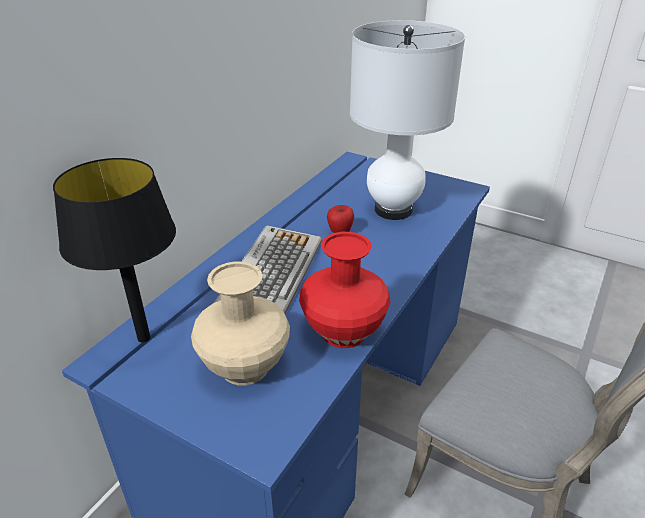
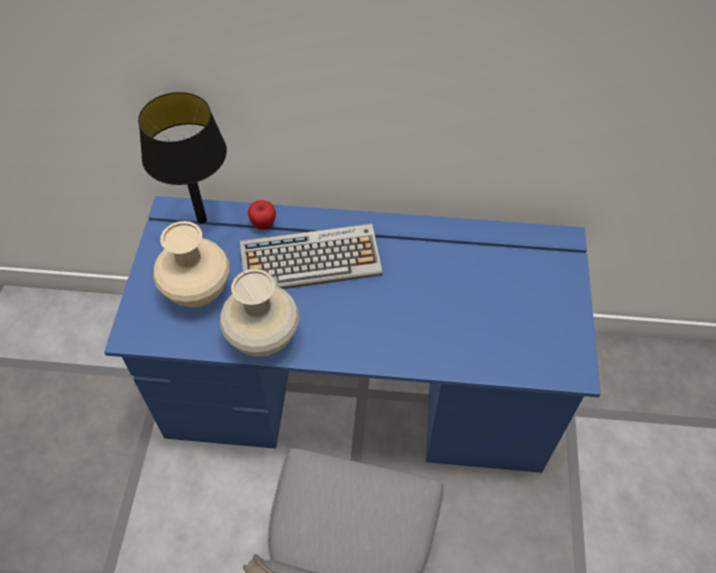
camera: 65 degrees right, 20 degrees up
(340, 232) = (407, 283): apple -> apple (263, 224)
(342, 332) = (263, 338): red vase -> beige vase
(393, 210) = (478, 313): white table lamp -> none

